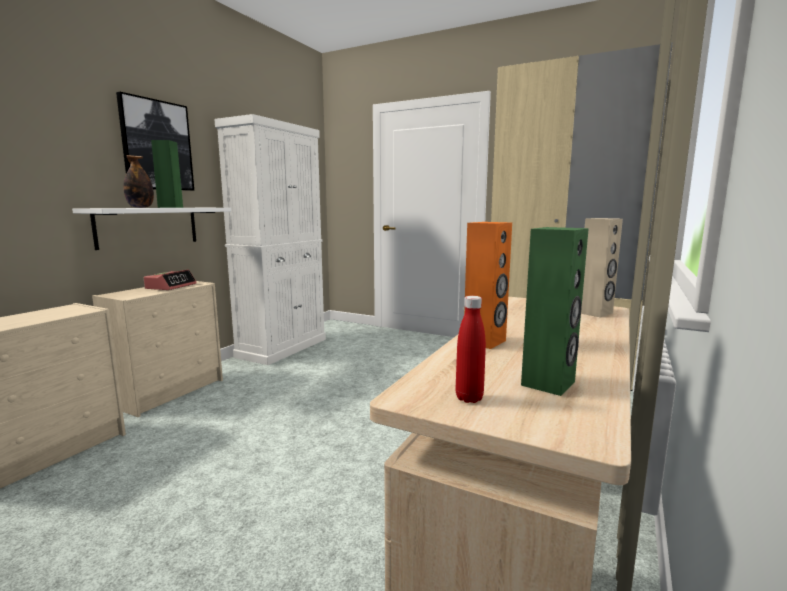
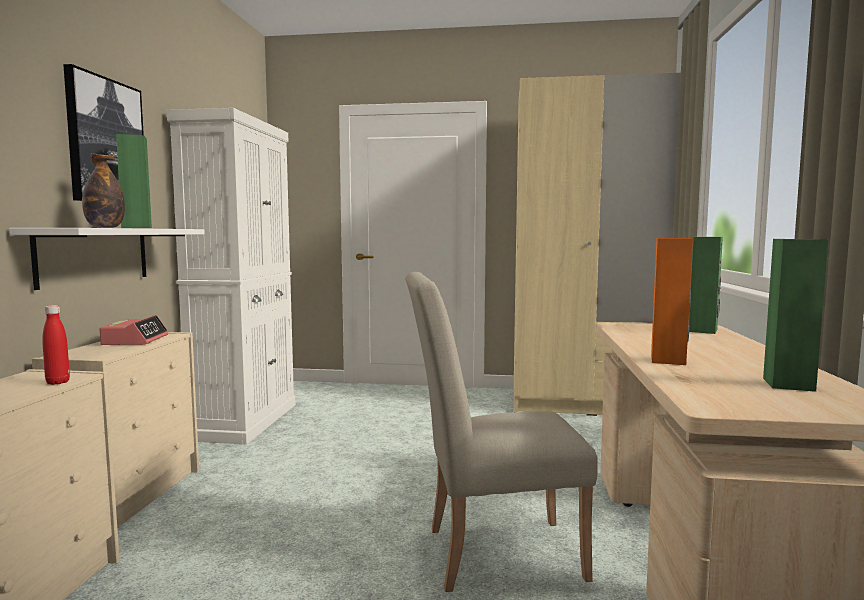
camera: 20 degrees left, 5 degrees down
(357, 481) = (490, 553): none -> beige chair
(469, 398) = (756, 401): red bottle -> red bottle (58, 382)
(595, 313) = (703, 331): beige speaker -> green speaker

